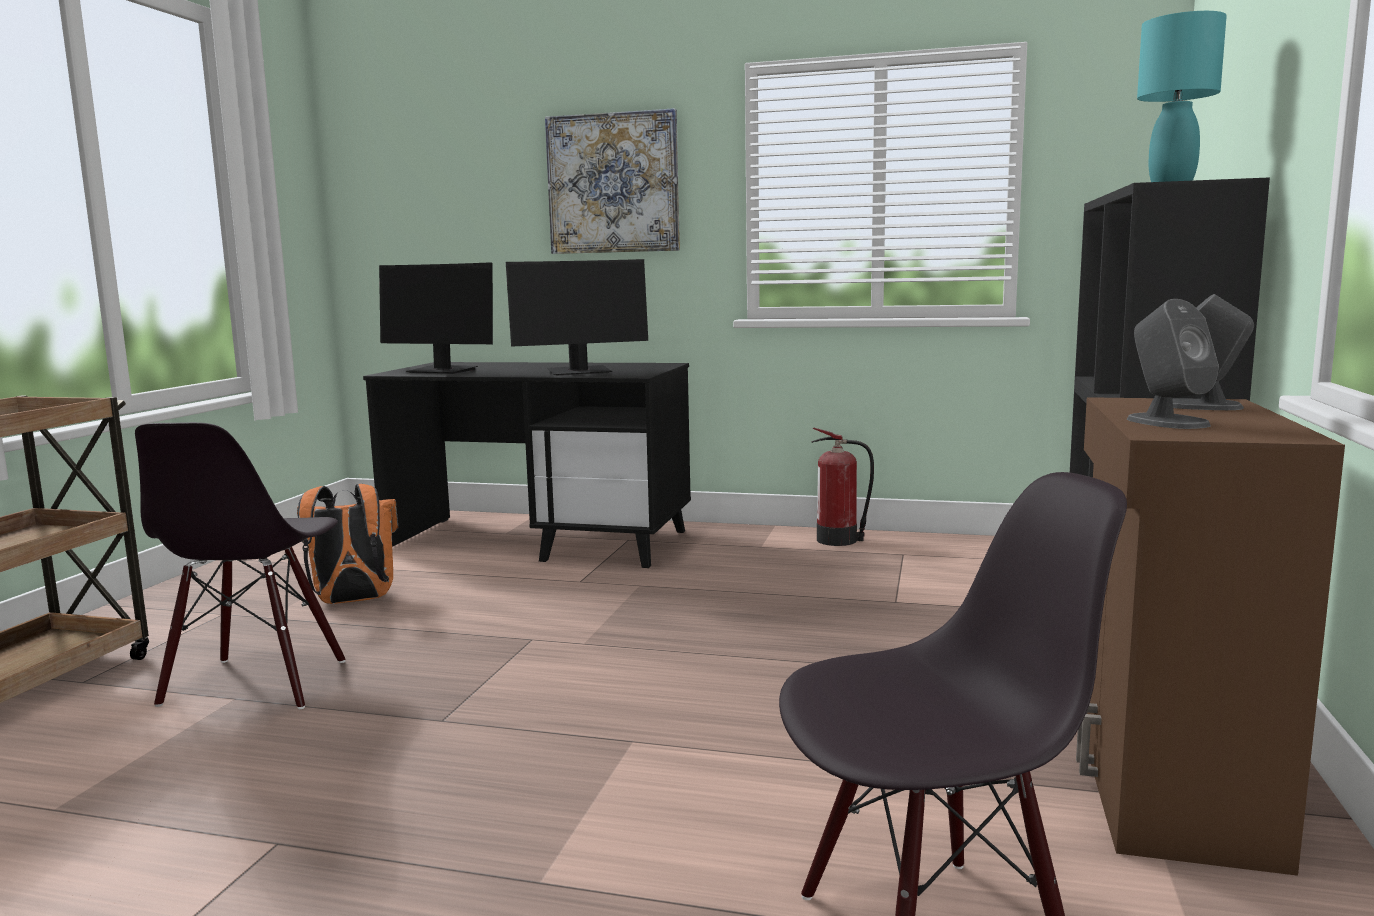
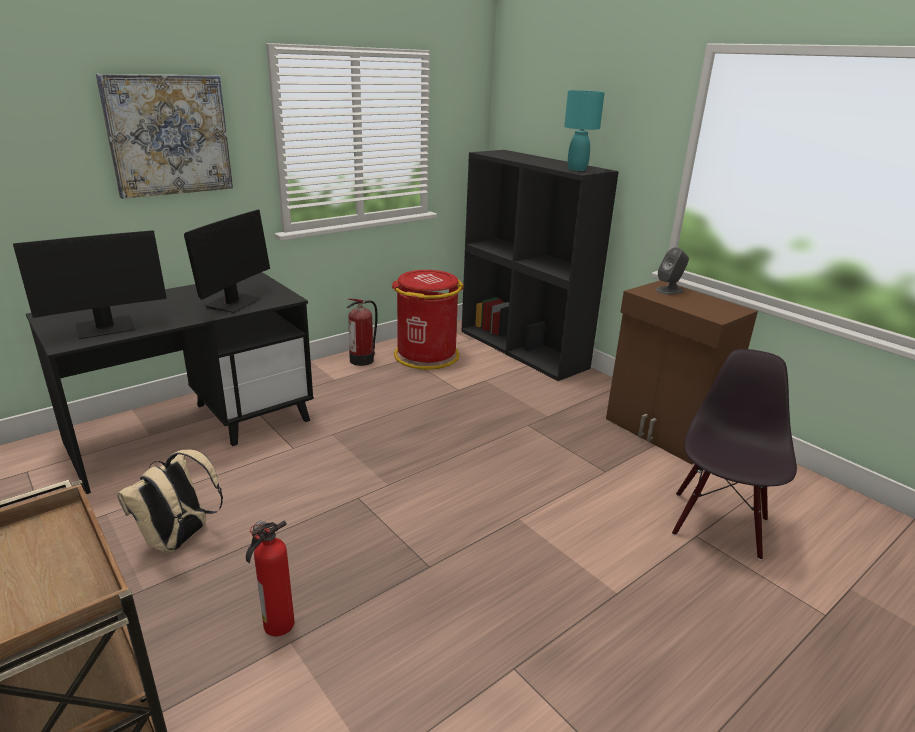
camera: 55 degrees left, 15 degrees up
(257, 683) = (277, 625): black chair -> fire extinguisher
(352, 601) = (179, 540): orange backpack -> beige backpack
(938, 559) = (426, 355): none -> red trash can
(1166, 422) = (695, 307): grey speaker -> none

